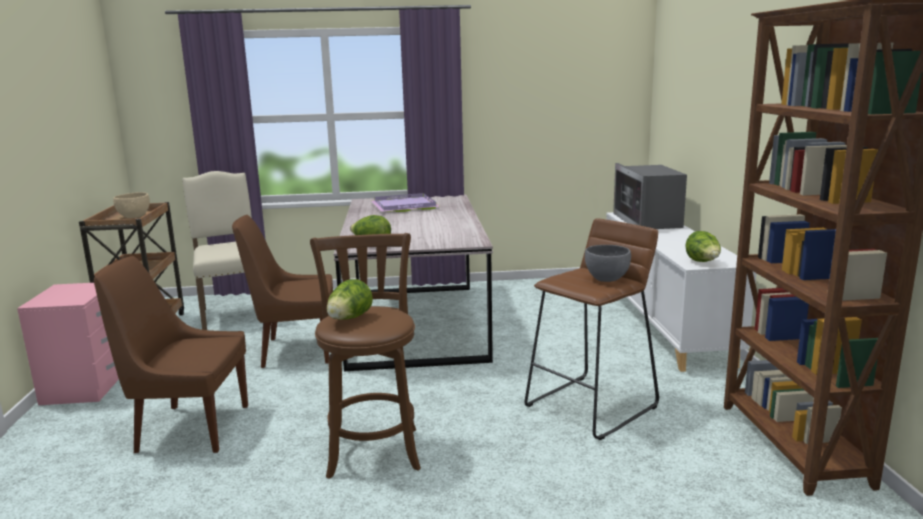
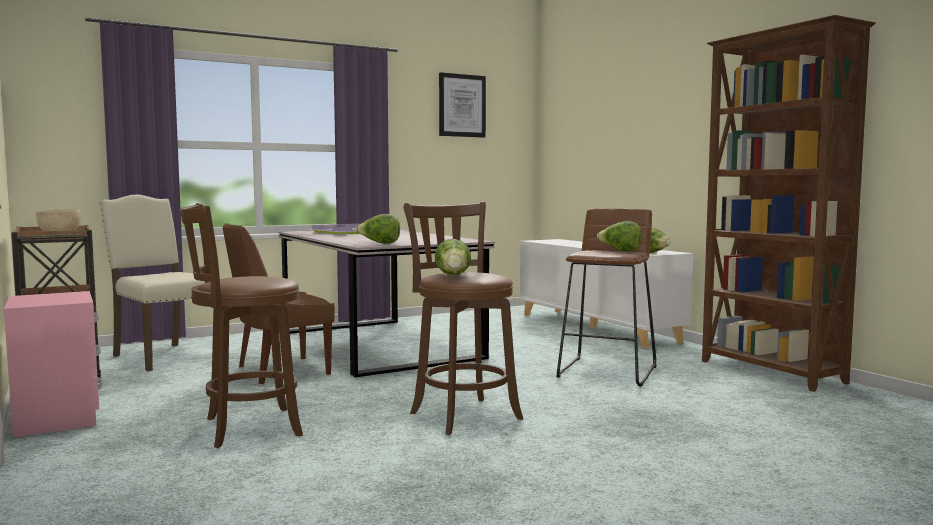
camera: 25 degrees left, 10 degrees down
(189, 428) = (246, 428): brown chair -> brown stool
(554, 59) = (462, 105): none -> picture
(606, 279) = (620, 251): grey bowl -> lettuce
(647, 221) = (564, 242): microwave -> none

